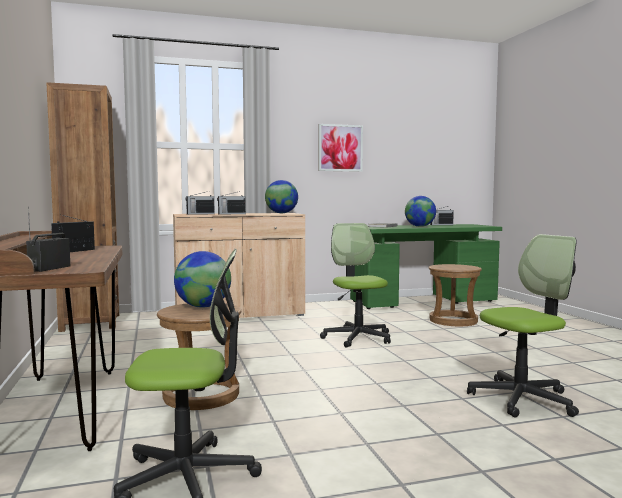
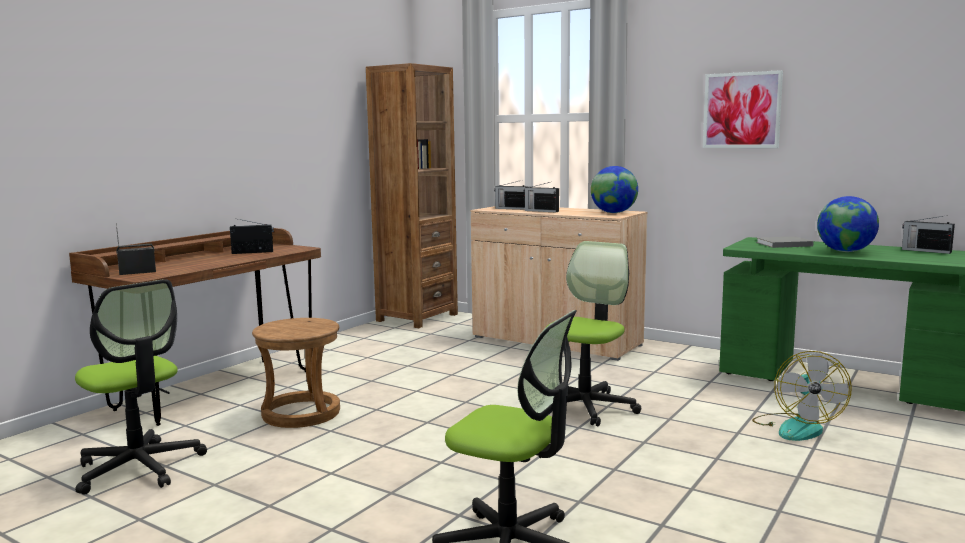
camera: 50 degrees right, 5 degrees up
(203, 306) = (309, 324): globe -> none
(453, 320) = (796, 427): brown stool -> fan

